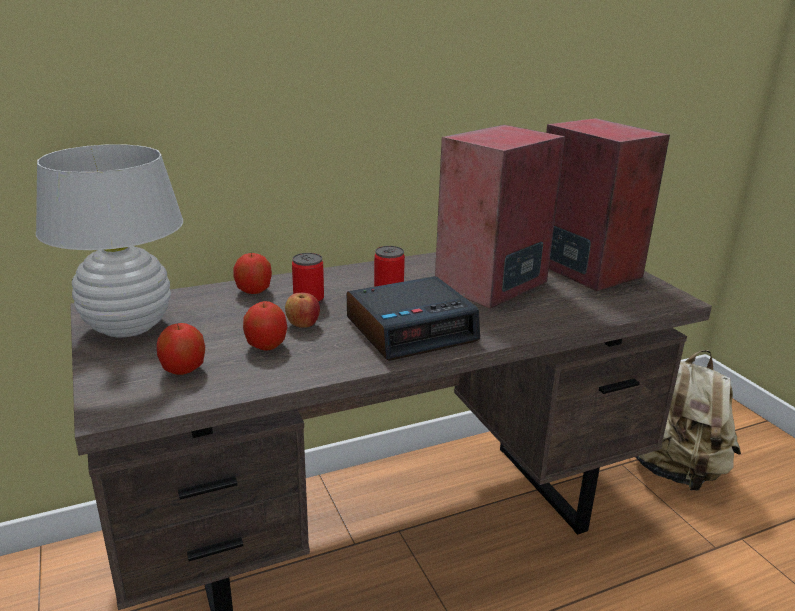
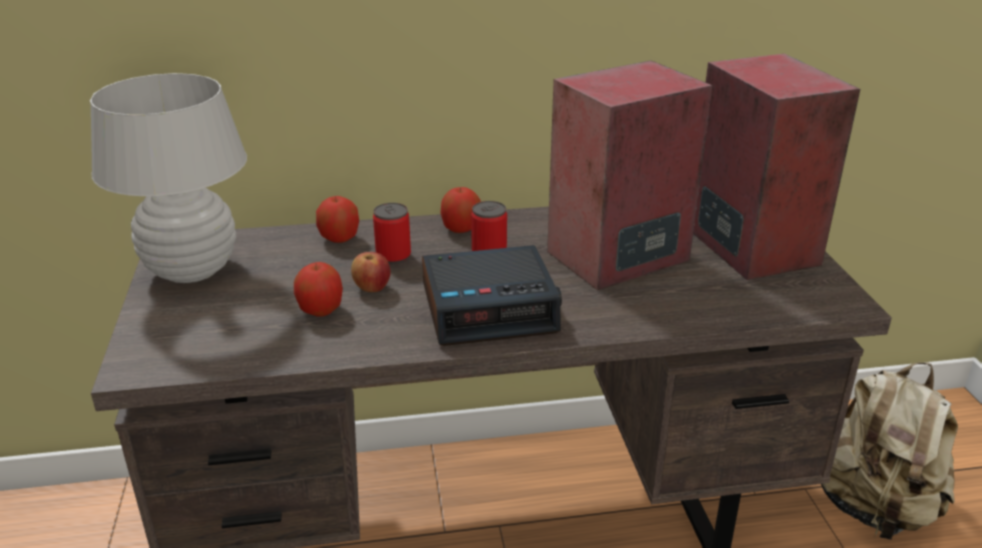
camera: 15 degrees right, 5 degrees up
(183, 370) = (223, 329): apple -> apple (461, 229)

